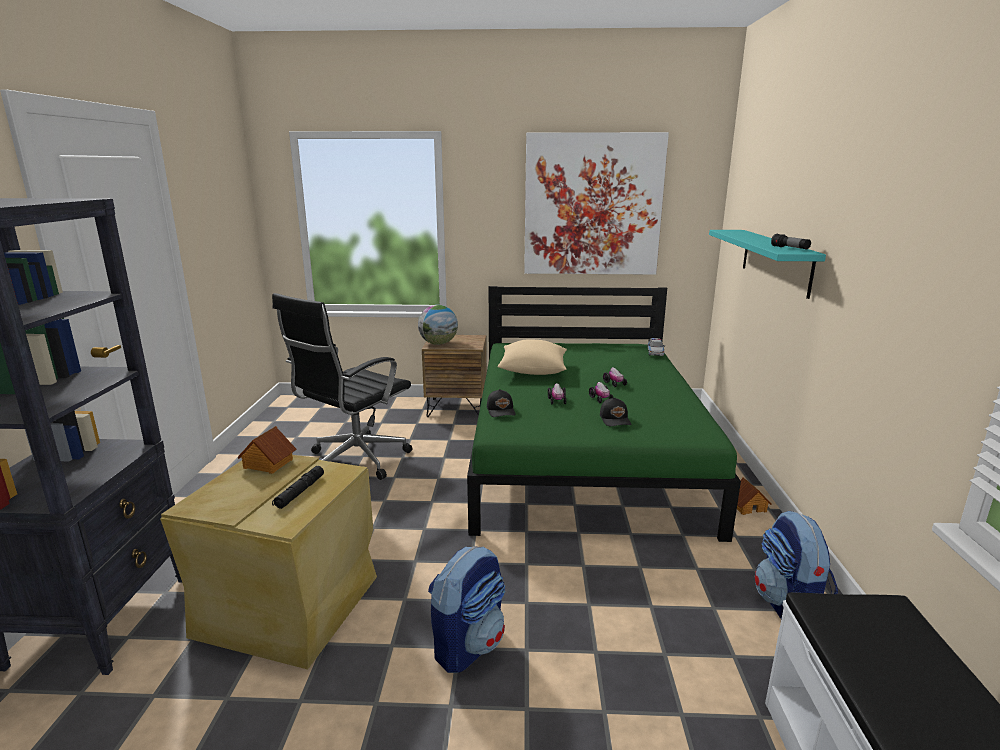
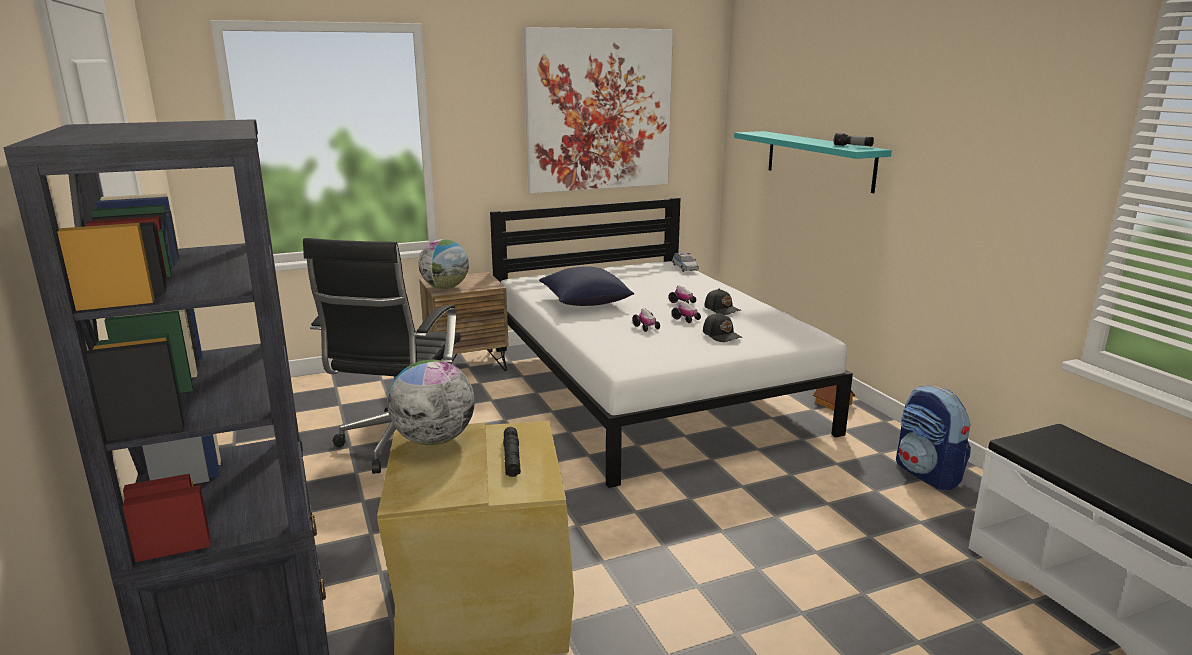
camera: 25 degrees left, 0 degrees up
(268, 464) = (434, 440): toy house -> globe
(468, 645) = (704, 581): backpack -> none
(501, 411) = (603, 345): black cap -> black cap (722, 309)
(533, 371) = (585, 302): beige pillow -> blue pillow
(583, 454) = (649, 387): green bed -> white bed

